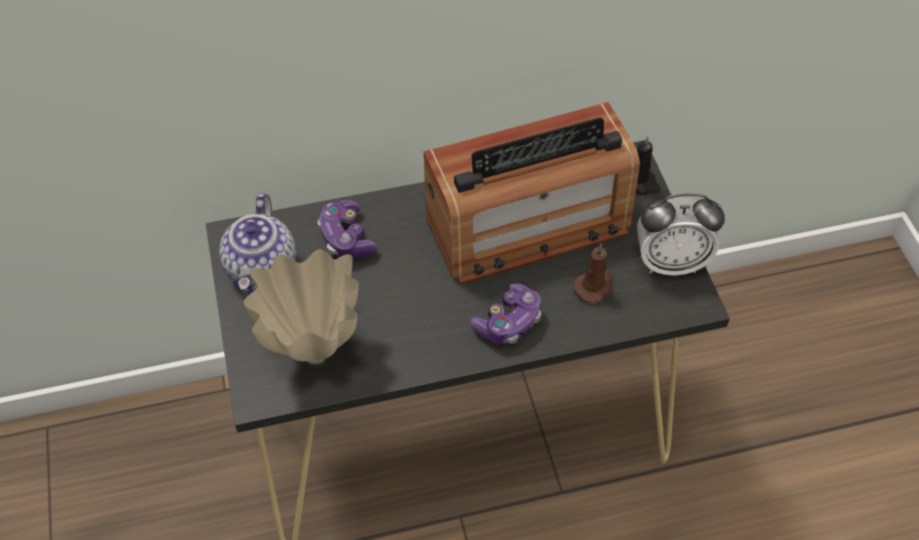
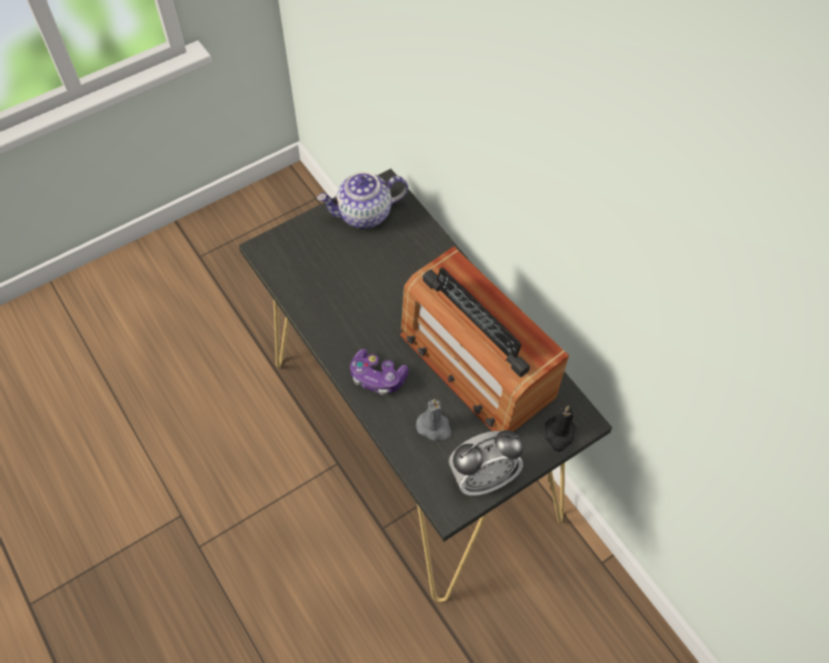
camera: 70 degrees right, 5 degrees up
(313, 354) = (306, 267): beige vase -> none
(346, 238) = (412, 252): game controller -> none
(594, 287) = (434, 427): brown candle -> grey candle
(670, 262) = (483, 478): alarm clock -> alarm clock turned 90 degrees counterclockwise

